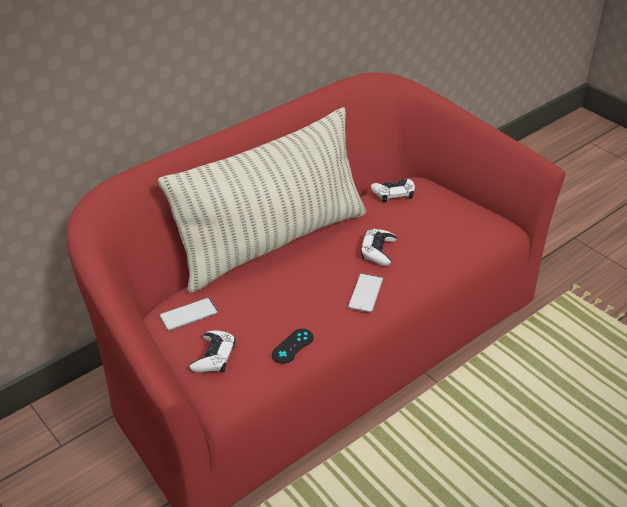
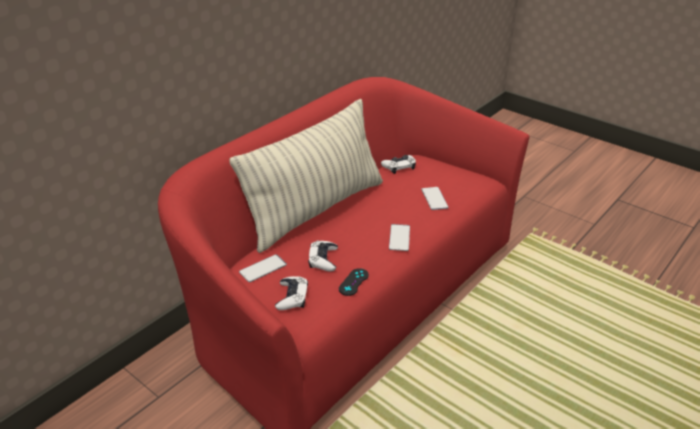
camera: 10 degrees left, 5 degrees down
(378, 251) = (400, 207): white game controller -> white game controller (323, 259)
(426, 243) = (434, 198): none -> phone

